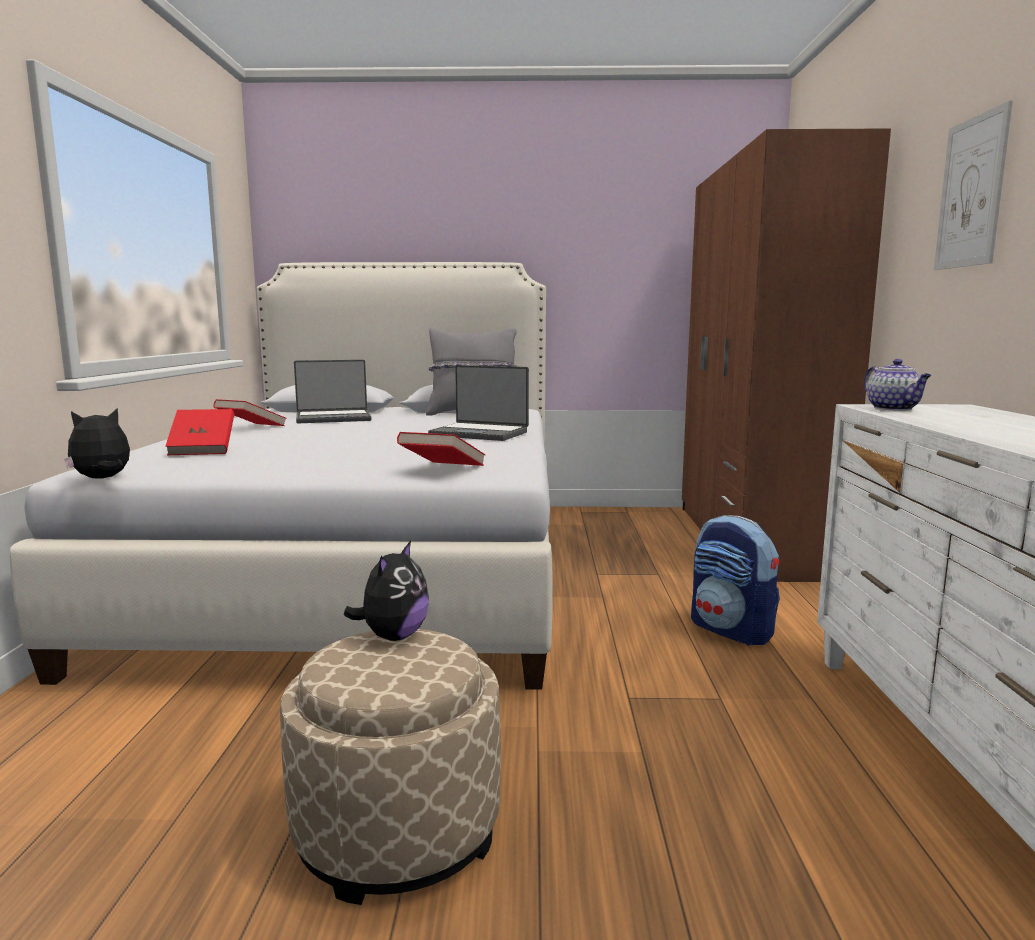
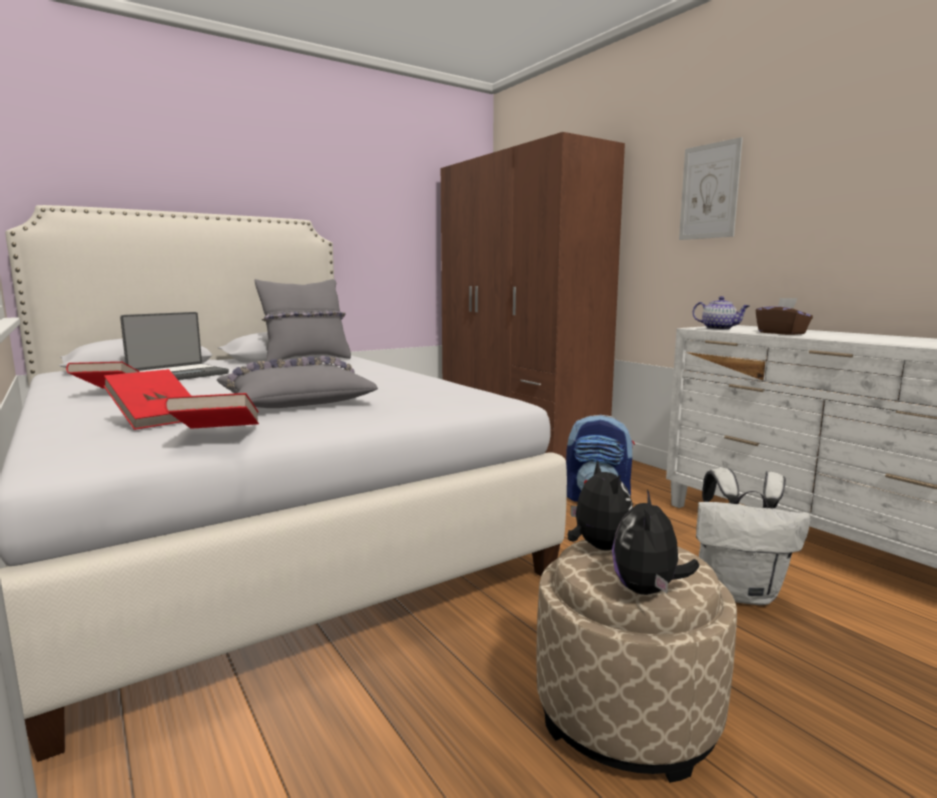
camera: 35 degrees left, 0 degrees up
(102, 479) = (113, 467): plush toy -> plush toy (647, 590)
(339, 449) = (295, 401): none -> grey pillow
(442, 470) = (449, 405): red book -> red book (217, 435)
(480, 434) = (373, 374): laptop -> none
(728, 784) = (738, 593): none -> white backpack
(951, 421) = (781, 333): none -> brown tissue box

